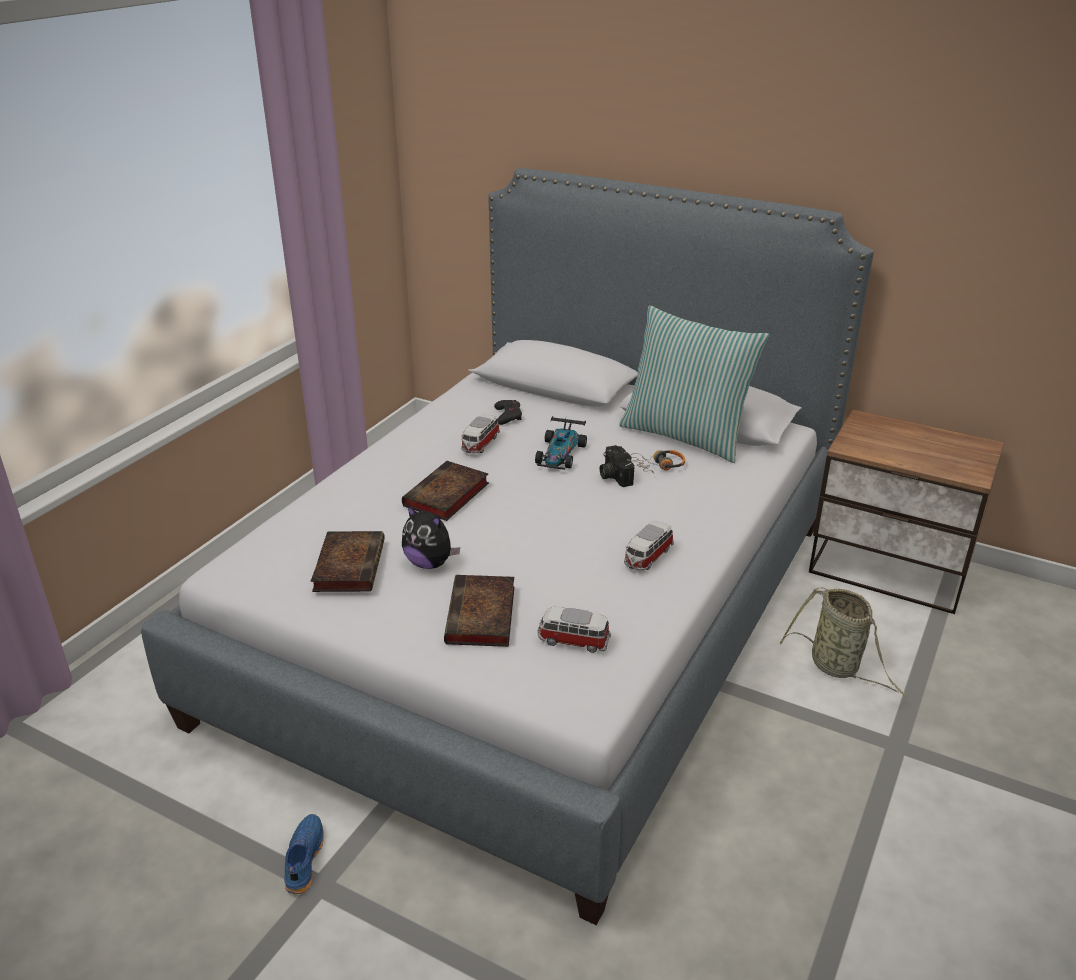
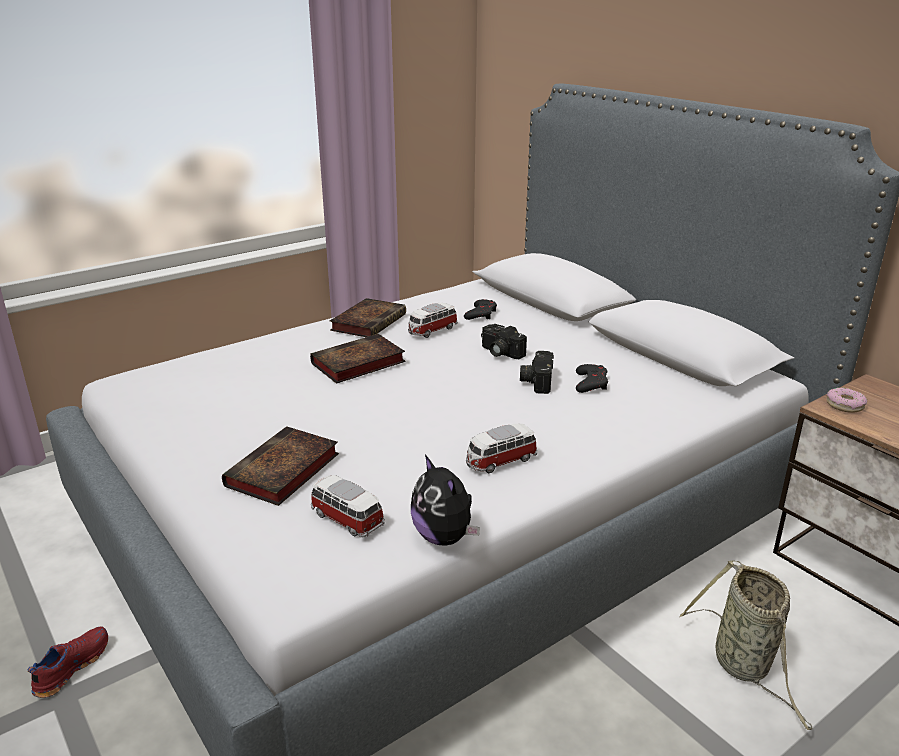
camera: 25 degrees right, 5 degrees down
(303, 859) = (71, 667): blue shoe -> red shoe
(349, 565) = (215, 398): book -> book (369, 322)
(430, 563) = (287, 415): plush toy -> plush toy (444, 537)
(560, 454) = (499, 352): toy car -> camera
(659, 466) = (591, 383): headphones -> black game controller
(685, 436) = (645, 362): pillow -> none
(856, 442) = (845, 405): none -> donut

